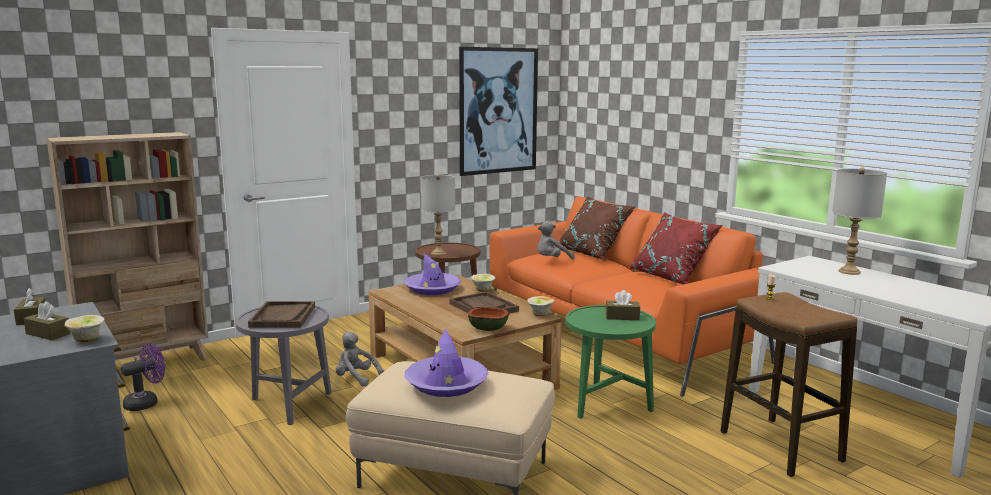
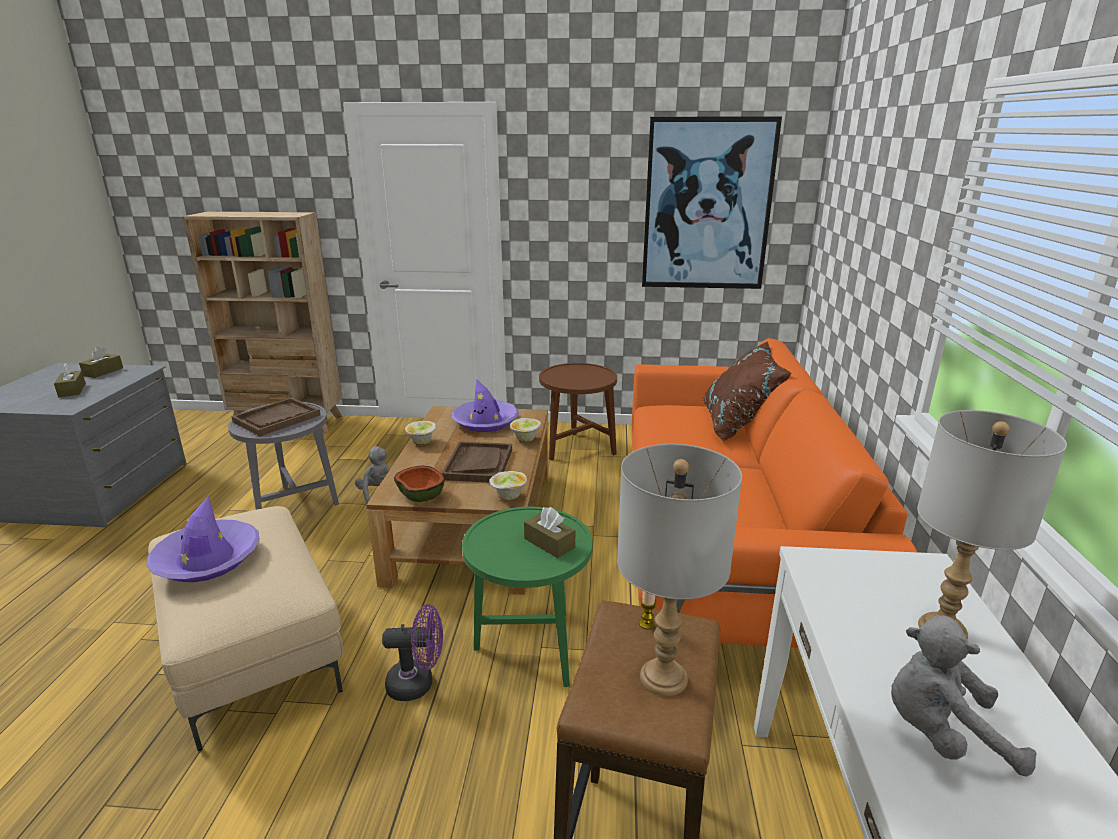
camera: 40 degrees right, 10 degrees up
(87, 340) = (70, 404): bowl -> bowl (422, 443)
(146, 403) = (227, 460): purple fan -> purple fan (418, 683)
(438, 253) = (558, 378): grey table lamp -> grey table lamp (663, 678)
(552, 260) = (663, 420): grey plush toy -> grey plush toy (941, 734)
(671, 277) = (768, 498): red pillow -> none

